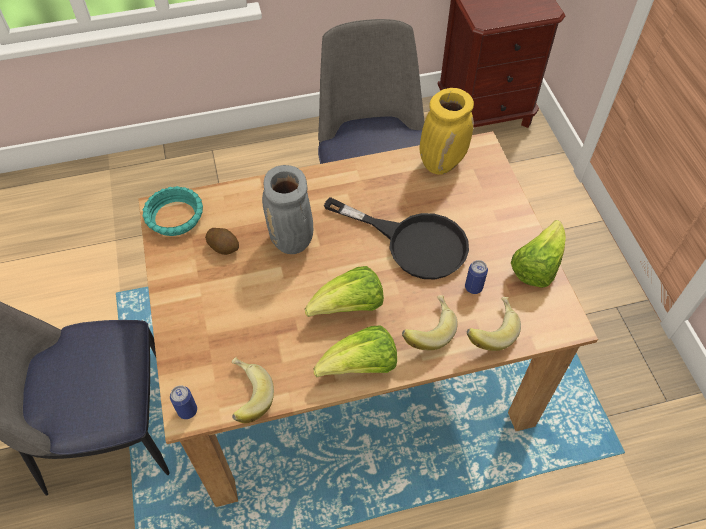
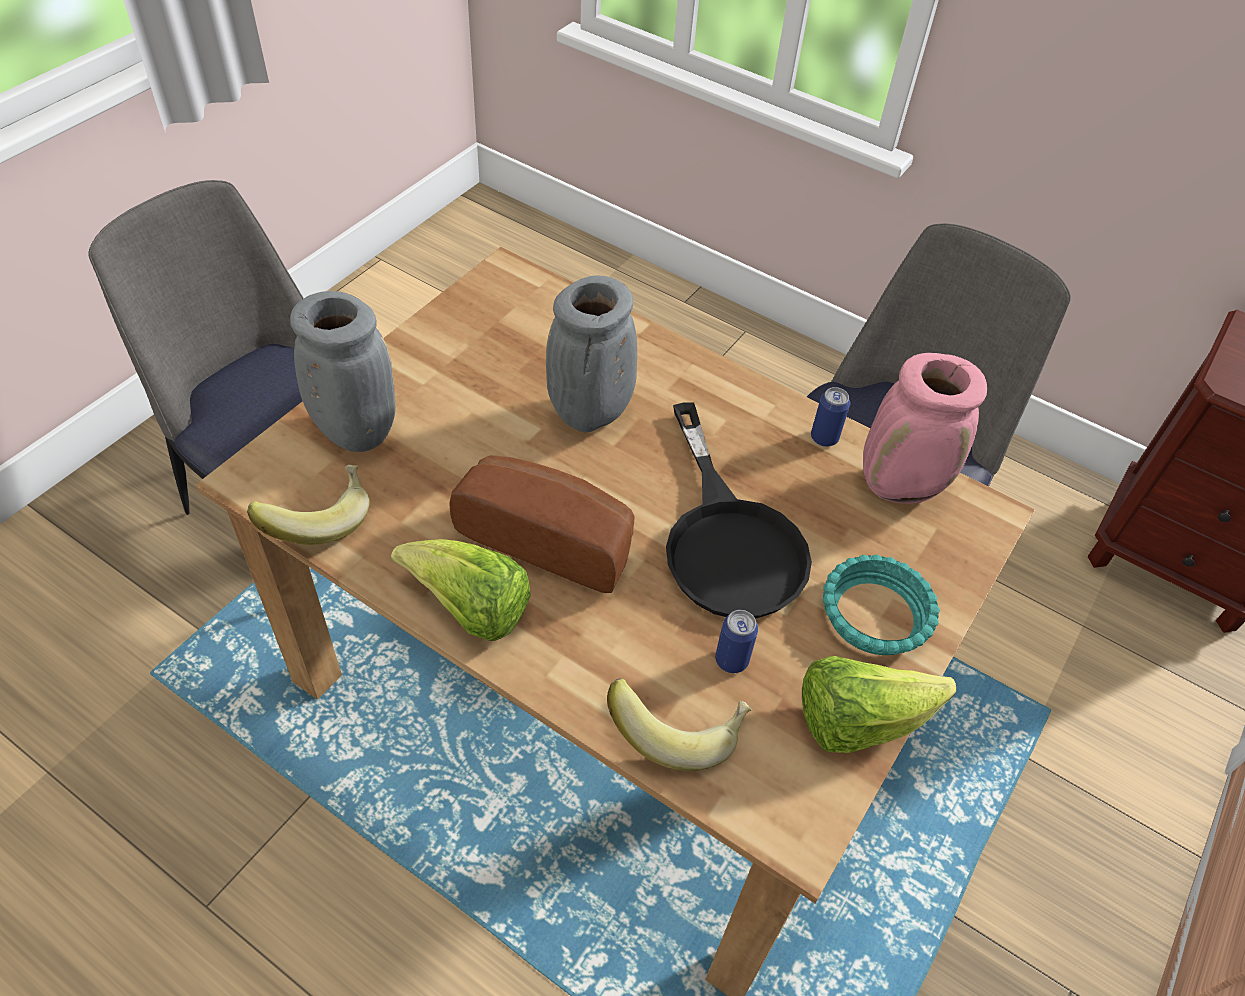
camera: 45 degrees right, 5 degrees down
(175, 216) = (509, 290): turquoise bowl -> turquoise bowl (876, 614)
(187, 410) = (252, 476): can -> can (824, 438)
(202, 346) = (354, 431): none -> grey vase
(224, 247) = (512, 359): potato -> none
(349, 307) = (550, 537): lettuce -> bread
(427, 330) = (601, 649): banana -> none
(442, 162) = (901, 486): yellow vase -> pink vase

